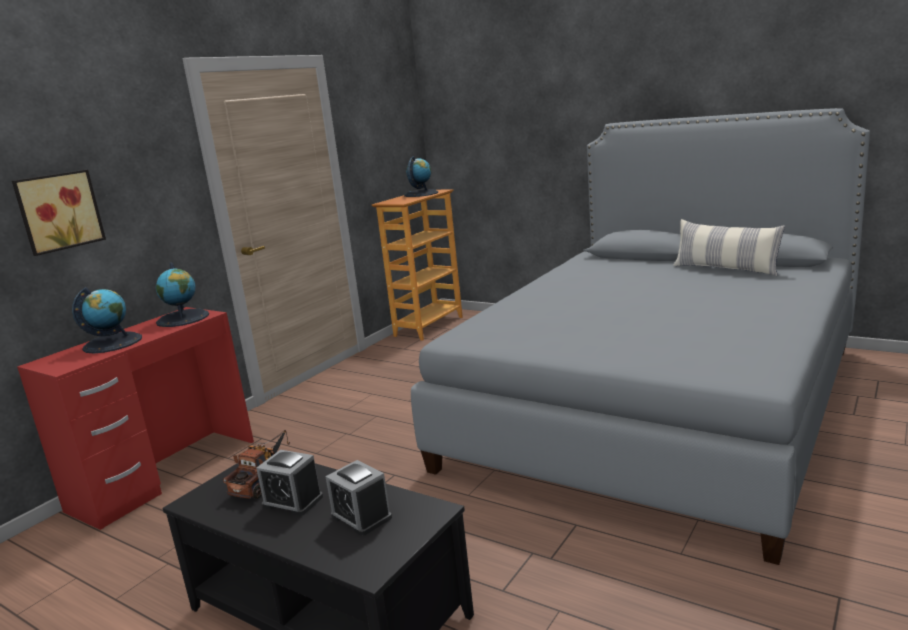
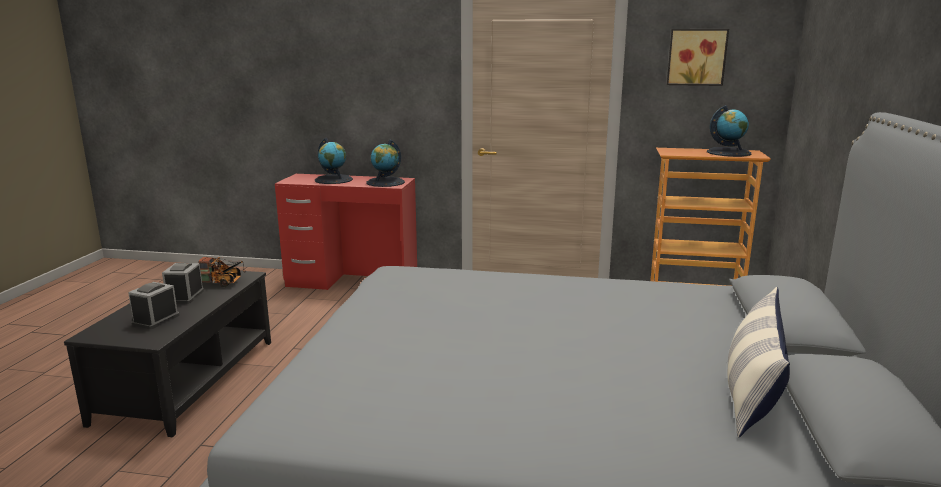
camera: 65 degrees right, 0 degrees up
(58, 211) = (340, 85): picture -> picture (696, 57)

